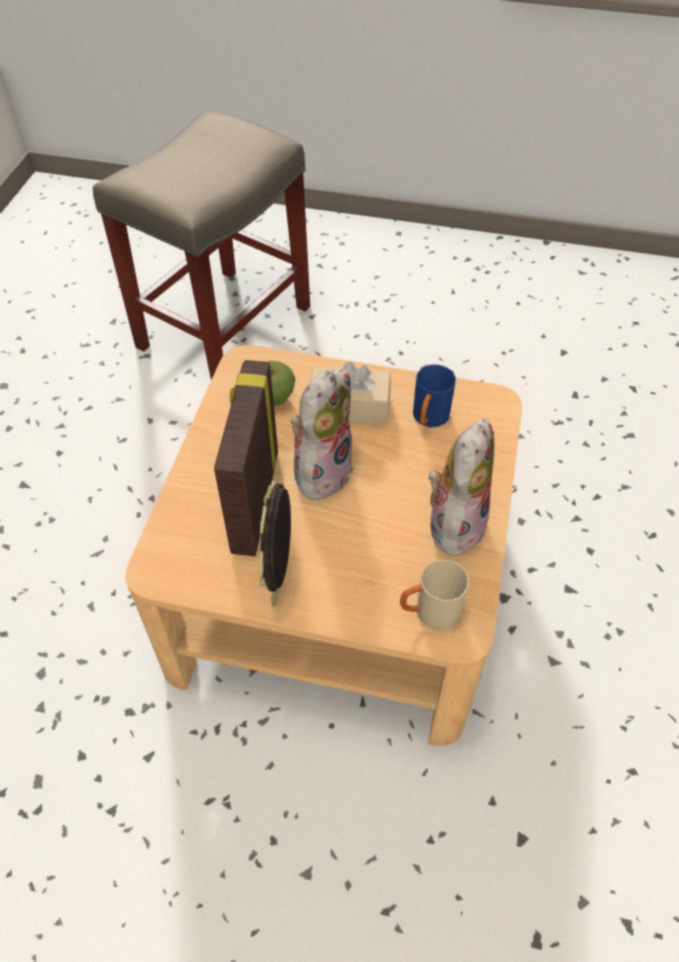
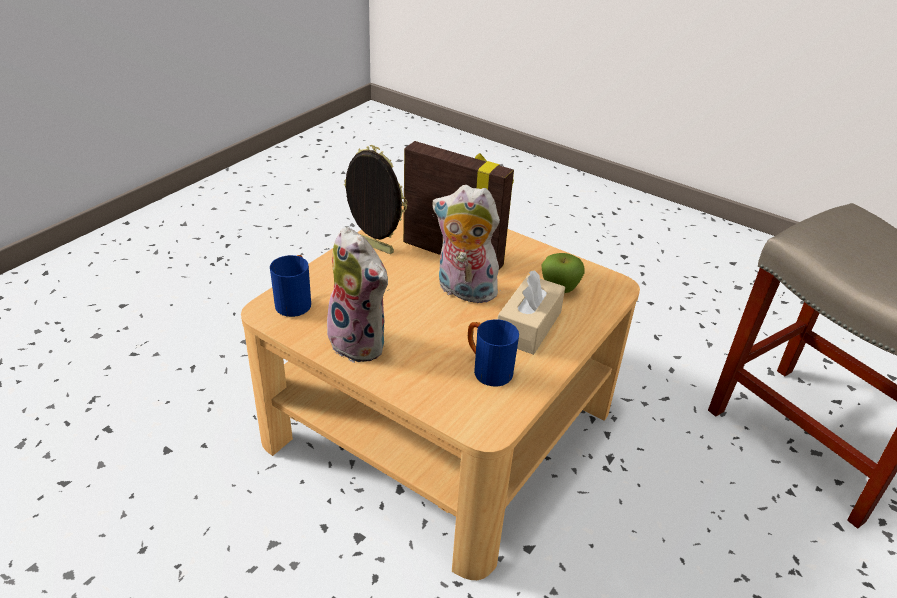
camera: 110 degrees right, 15 degrees down
(321, 470) = (463, 291): plush toy -> plush toy turned 150 degrees clockwise
(429, 613) = (295, 302): beige mug -> blue mug

